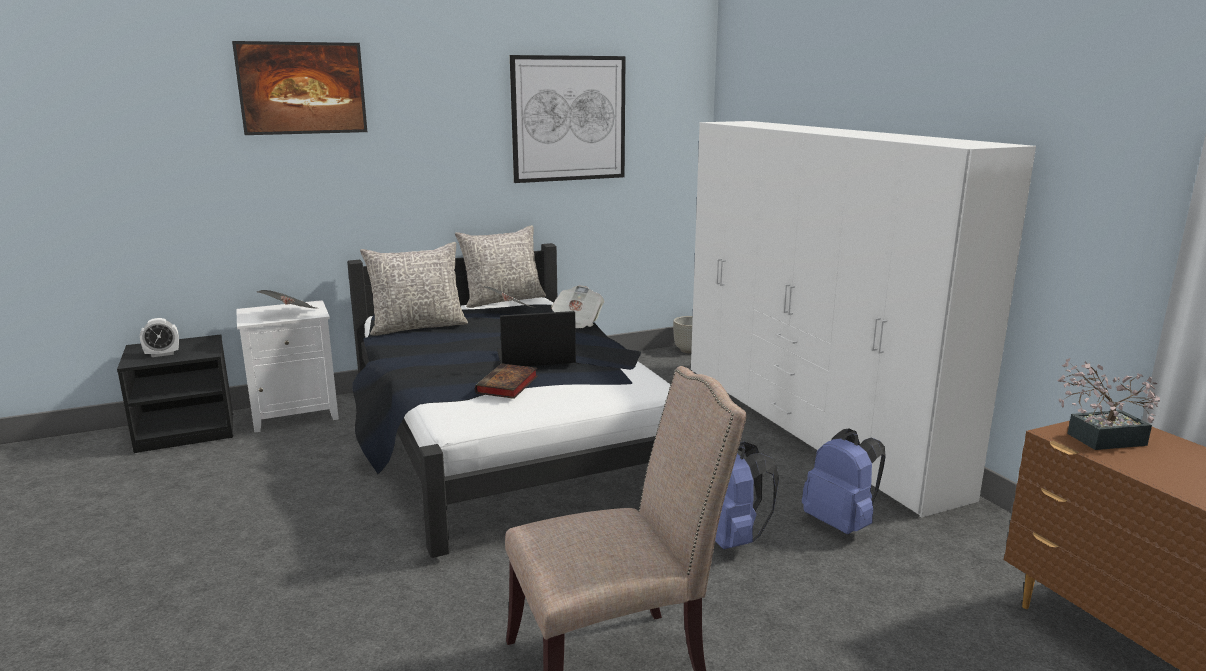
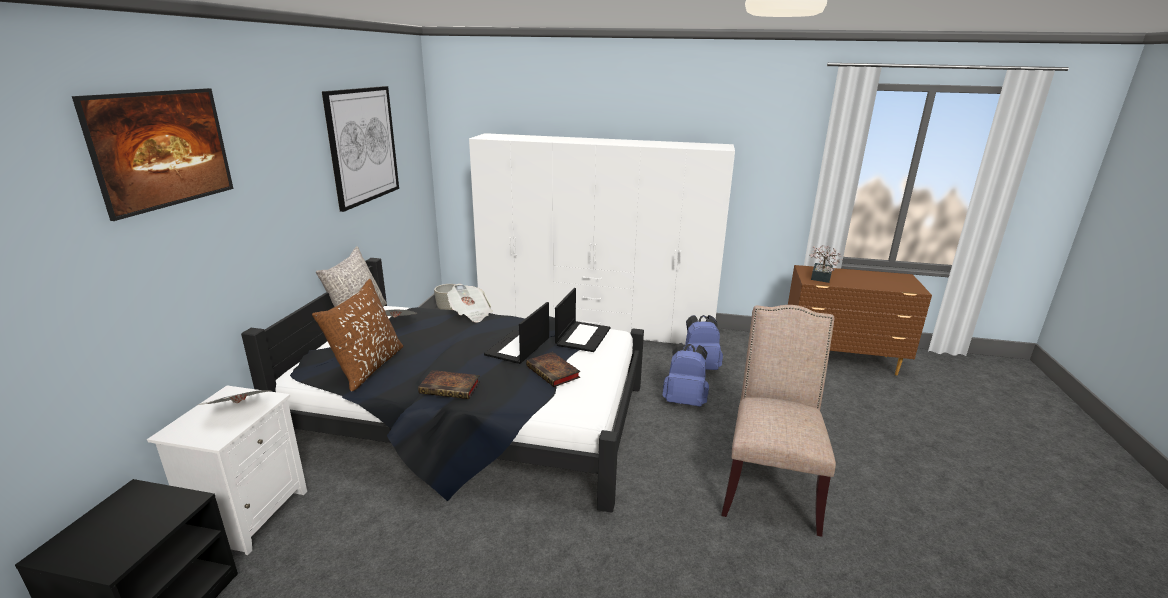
camera: 55 degrees left, 5 degrees up
(162, 354) = (124, 536): alarm clock -> none
(418, 327) = (367, 367): grey pillow -> brown pillow
(419, 359) = (451, 387): none -> book
(615, 375) = (582, 336): none -> laptop

